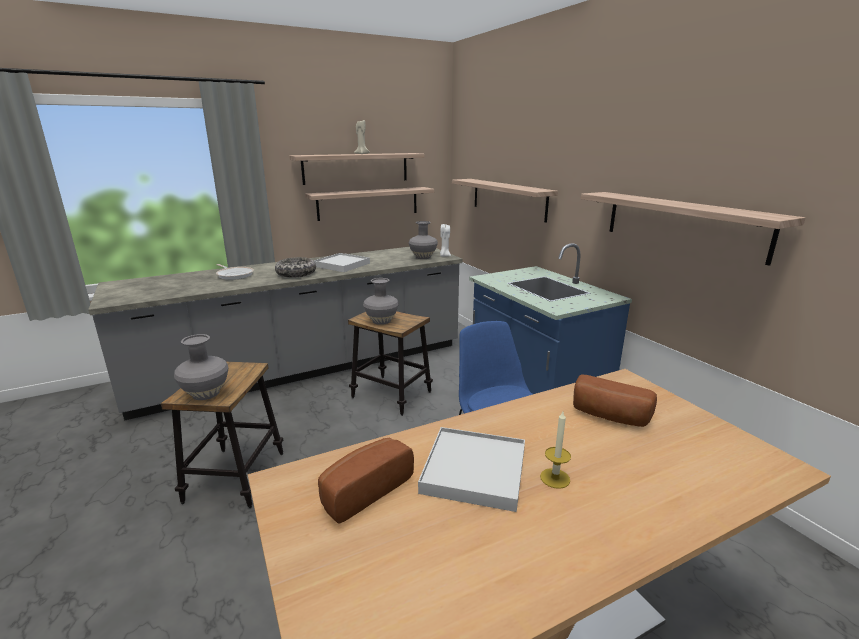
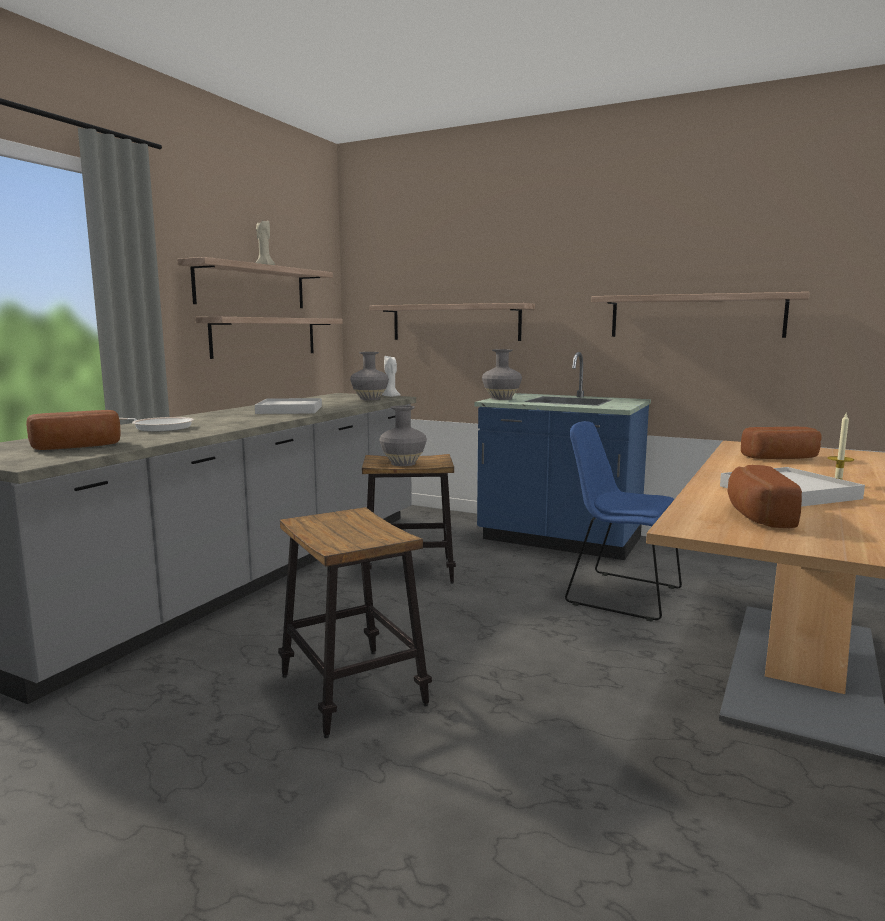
camera: 35 degrees left, 10 degrees down
(158, 289) = (77, 447): none -> bread
(205, 393) = (362, 538): grey vase -> grey vase (501, 398)
(296, 273) = (253, 419): bowl -> none

